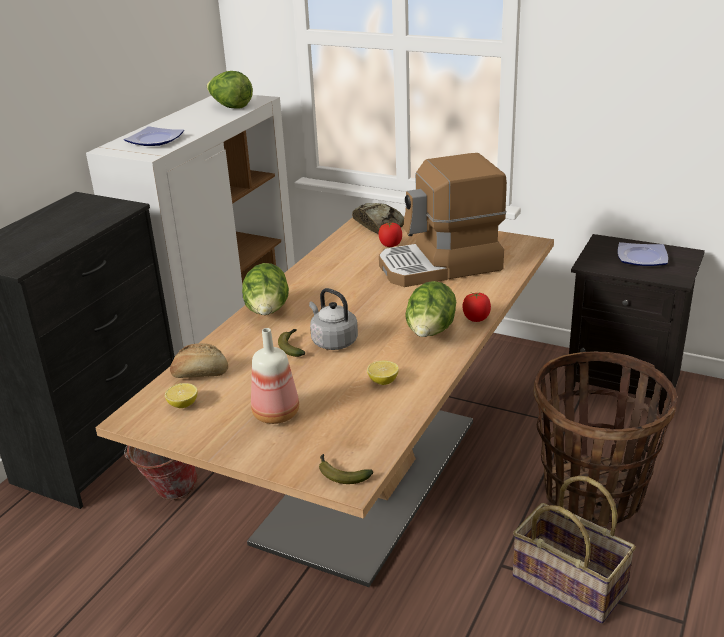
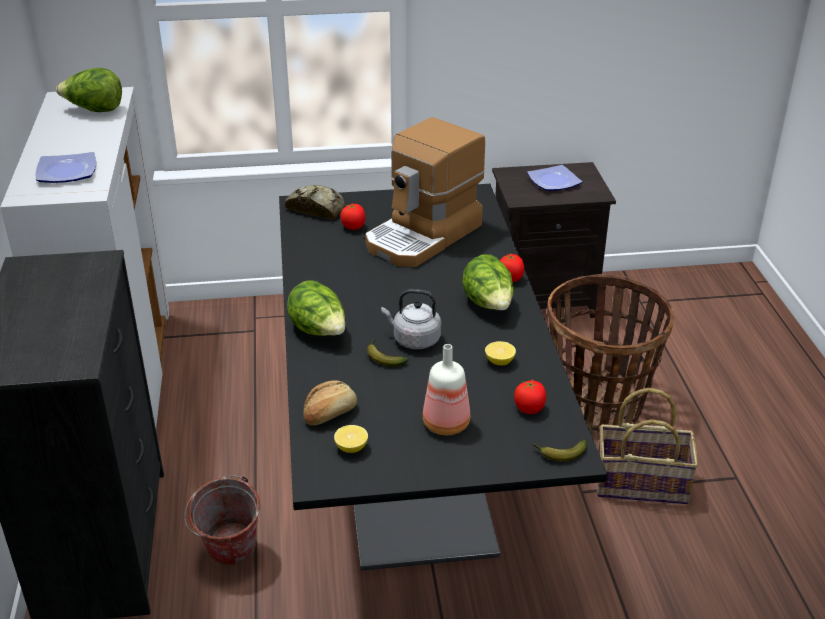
camera: 35 degrees left, 5 degrees up
(361, 428) = (529, 409): none -> tomato
(369, 480) = (412, 465): beige dining table -> black dining table

